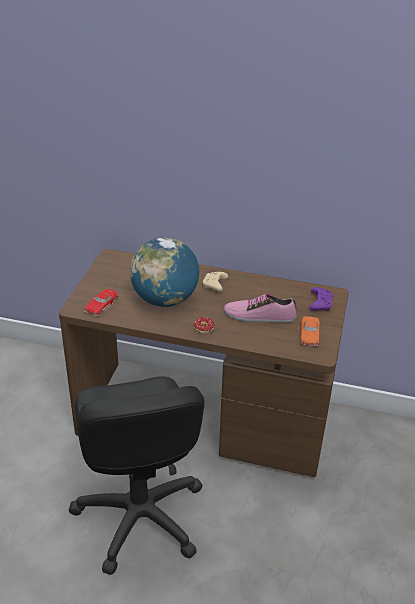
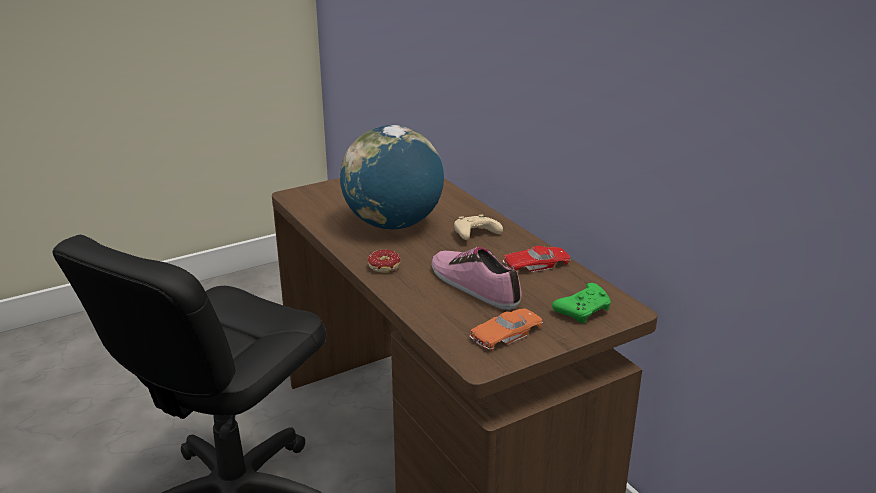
camera: 45 degrees right, 10 degrees down
(101, 305) = (322, 202): red toy car -> red toy car (536, 264)
(320, 303) = (583, 310): purple game controller -> green game controller

